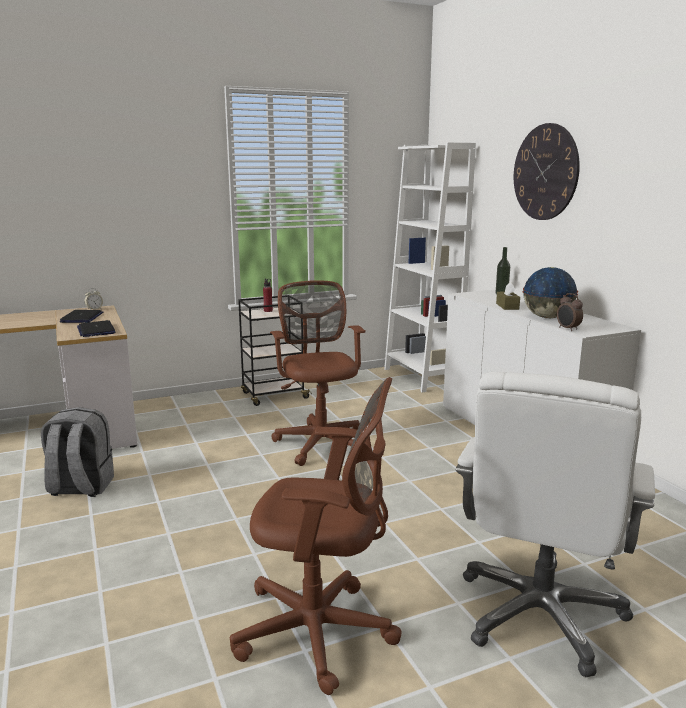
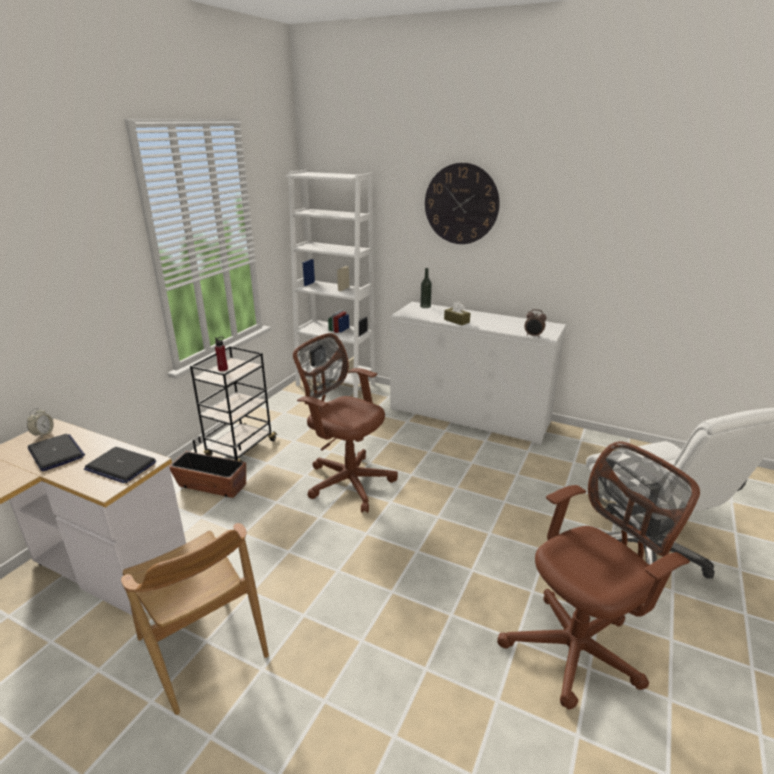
camera: 40 degrees left, 10 degrees up
(80, 488) = (202, 648): grey backpack -> brown chair
(220, 410) = (212, 486): none -> planter
(547, 317) = (500, 326): globe -> none

